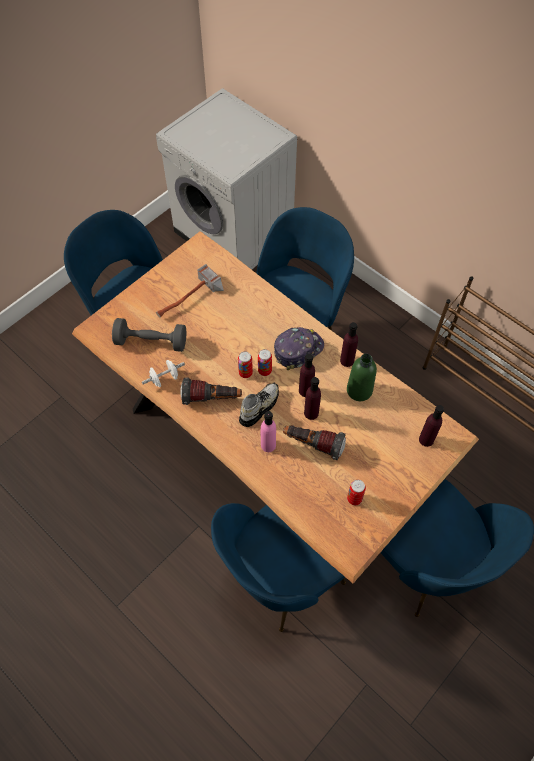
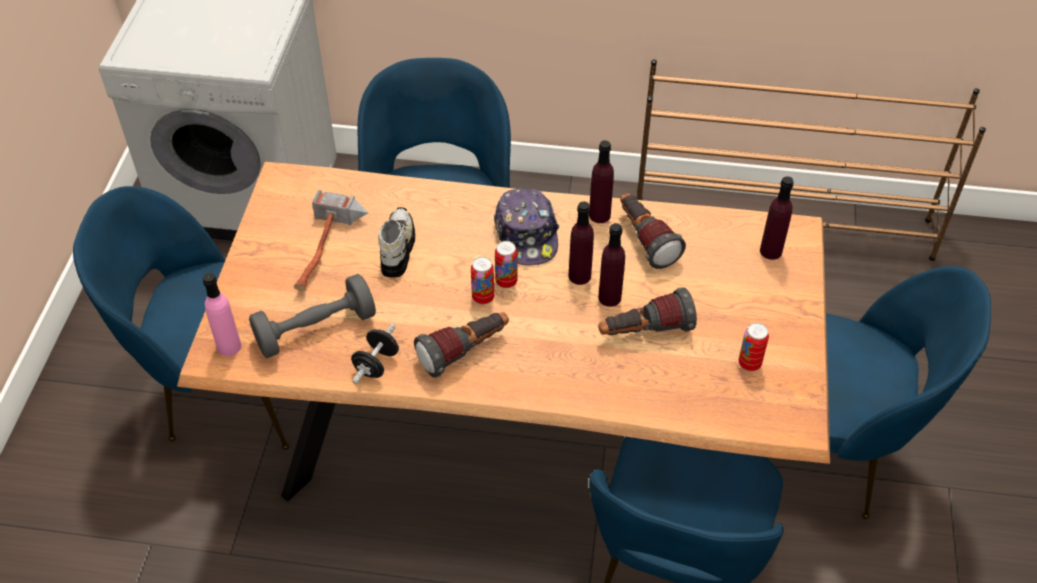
camera: 35 degrees left, 10 degrees down
(164, 379) = (376, 364): white dumbbell -> black dumbbell
(259, 407) = (537, 327): shoe -> shoe (397, 249)
(268, 445) = (589, 365): pink bottle -> pink bottle (229, 346)
(298, 350) = (527, 235): cap -> cap turned 150 degrees clockwise
(359, 390) = (645, 240): green bottle -> flashlight

